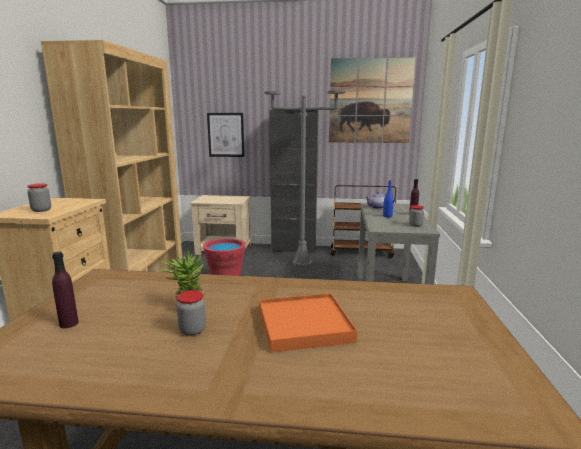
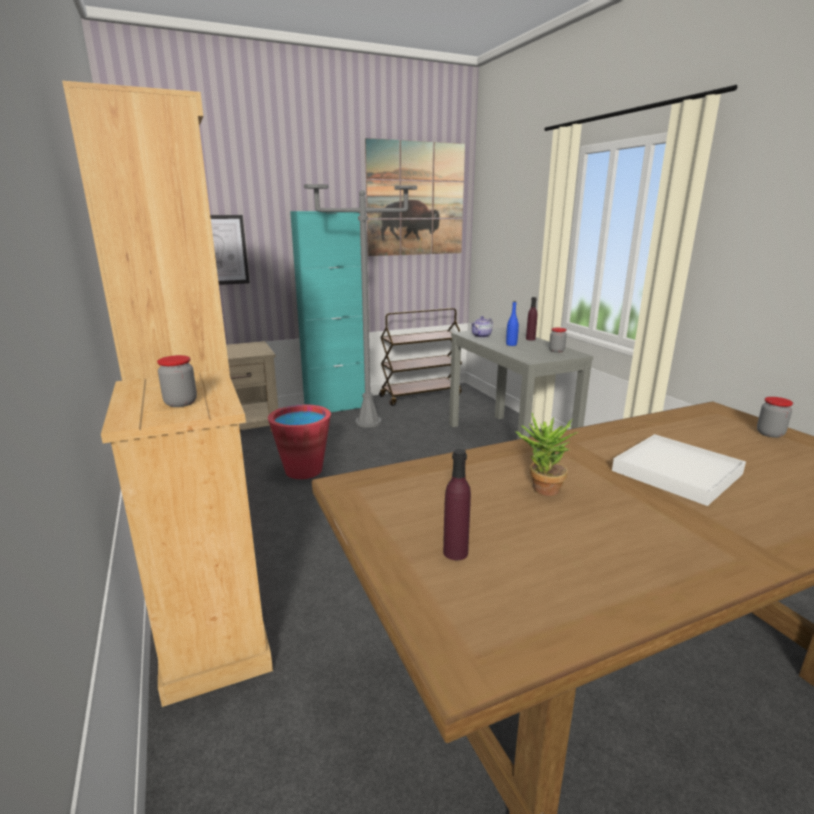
camera: 30 degrees left, 5 degrees up
(192, 330) = (600, 510): jar -> jar (770, 433)
(294, 249) = (336, 407): black cabinet -> turquoise cabinet
(304, 325) = (677, 472): orange tray -> white tray

